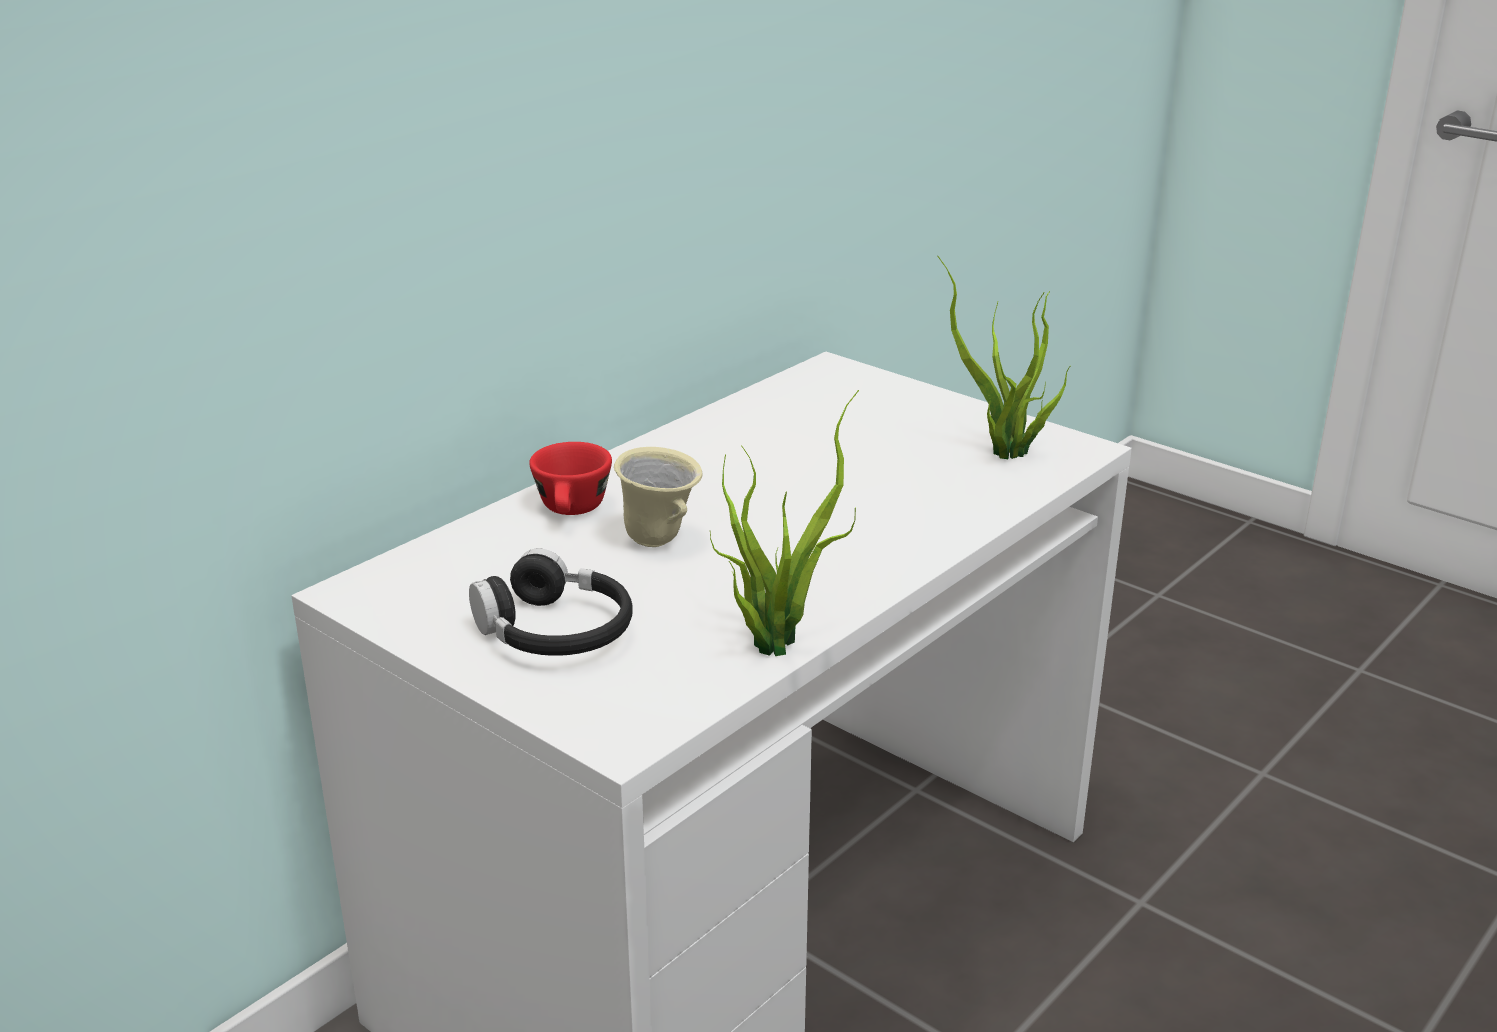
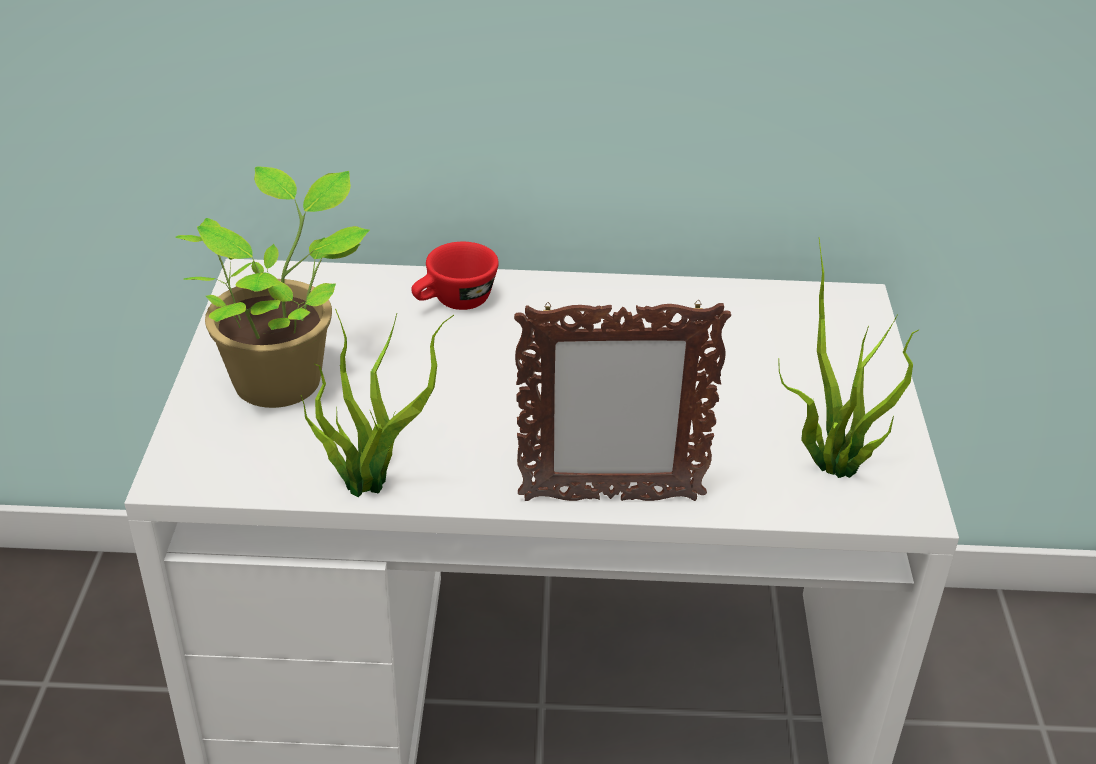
camera: 50 degrees right, 10 degrees up
(555, 631) = (283, 379): black headphones -> potted plant
(660, 541) = (457, 360): beige mug -> none
(935, 547) = (609, 498): none -> picture frame

